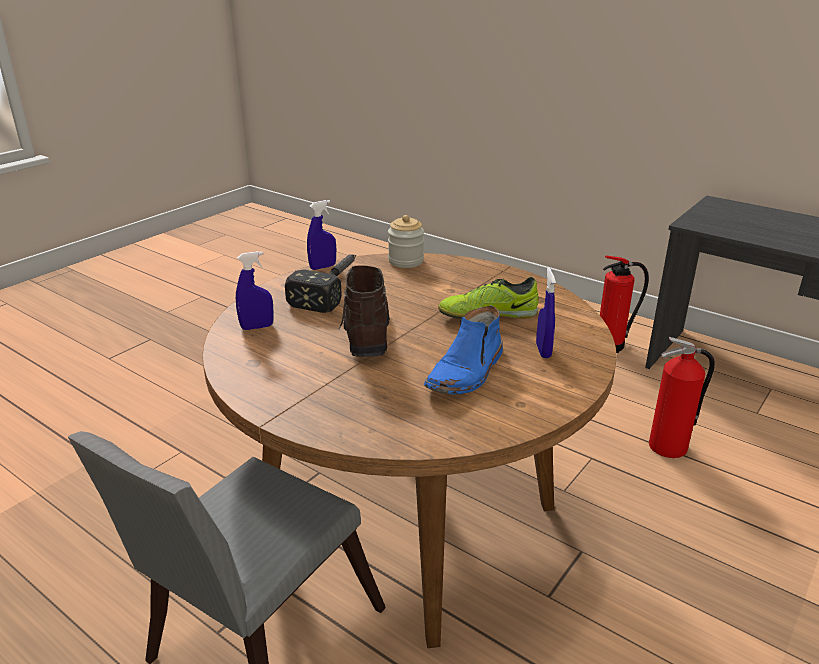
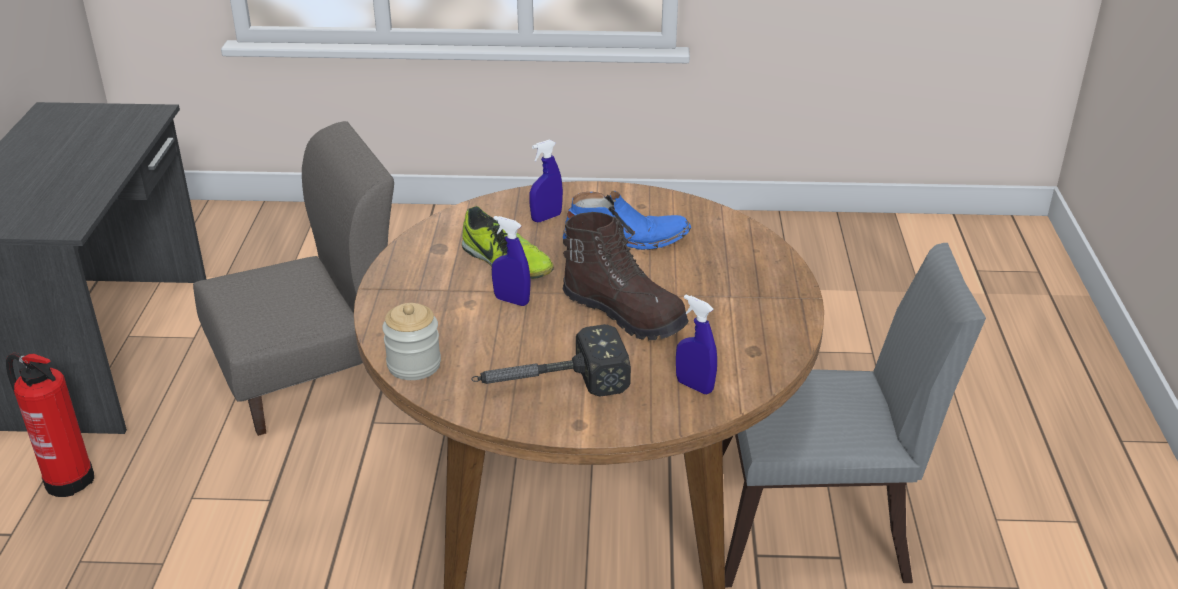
camera: 125 degrees left, 5 degrees up
(323, 267) = (497, 422): blue spray bottle -> blue spray bottle (511, 301)
(366, 334) = (625, 313): brown boot -> brown boot turned 105 degrees counterclockwise
(668, 447) = (311, 378): fire extinguisher -> grey chair

